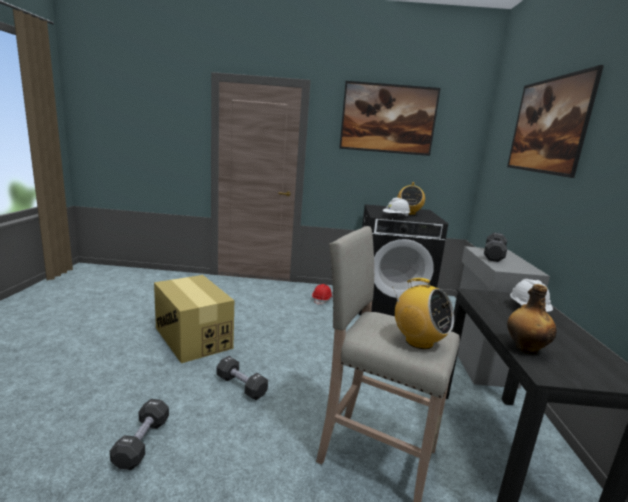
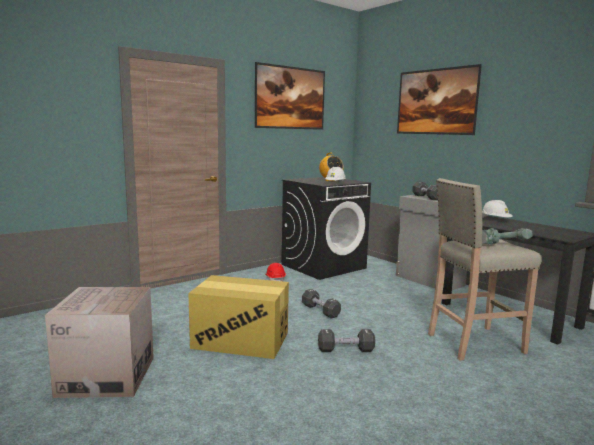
camera: 40 degrees left, 5 degrees down
(86, 323) = (107, 376): none -> cardboard box
(142, 443) = (363, 408): black dumbbell -> black dumbbell (320, 311)
(418, 342) = (502, 245): radio -> power drill
(525, 348) = (538, 233): bottle -> none

